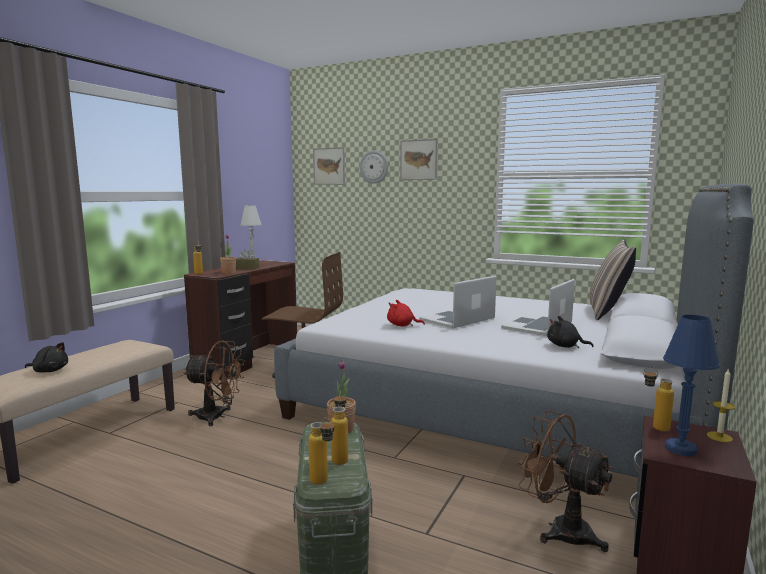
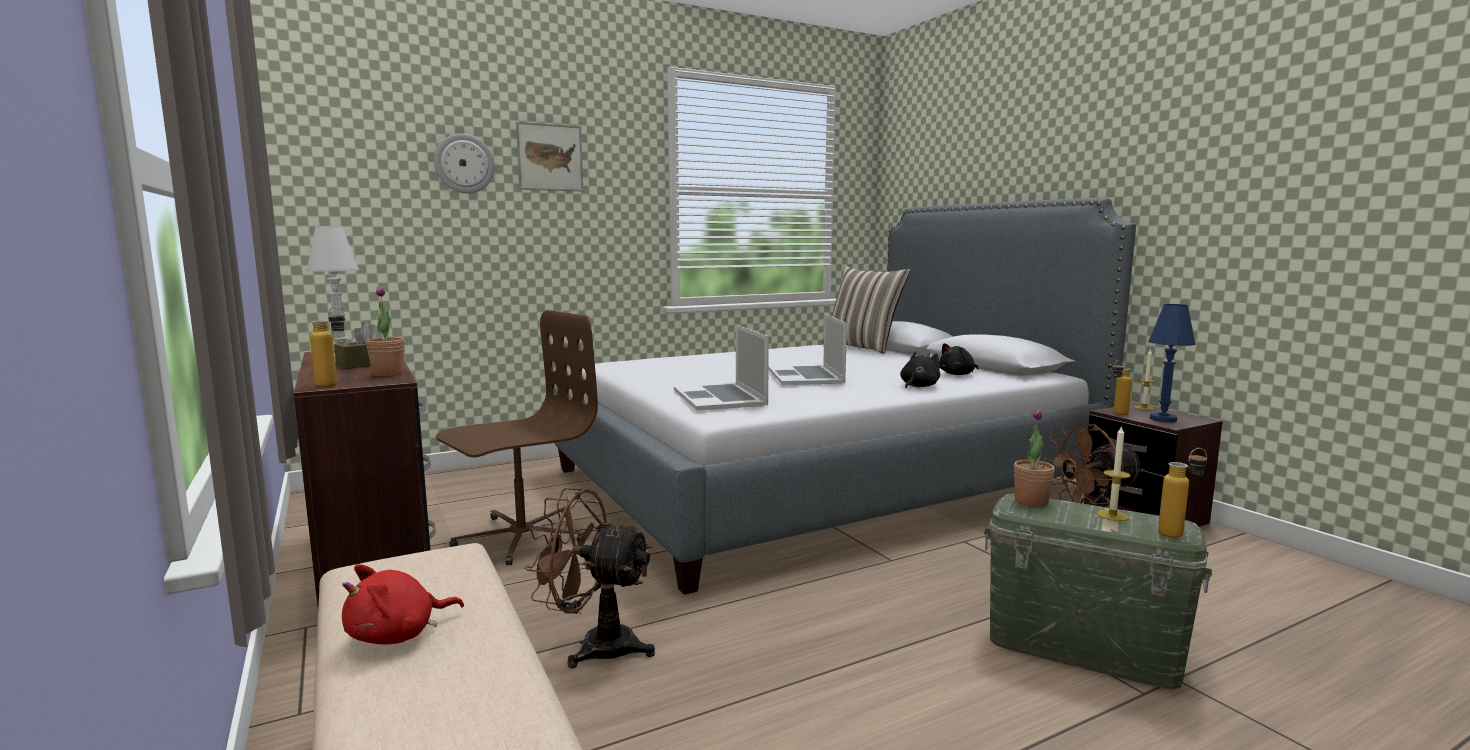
camera: 55 degrees left, 0 degrees up
(49, 371) = (459, 669): black plush toy -> black plush toy (918, 386)
(217, 417) = (595, 646): brown fan -> brown fan turned 120 degrees counterclockwise
(329, 166) = (357, 155): picture -> none
(340, 457) = (1112, 515): bottle -> candle
(402, 325) = (792, 393): red plush toy -> red plush toy (398, 635)
(538, 325) = (875, 366): laptop -> laptop (720, 397)

